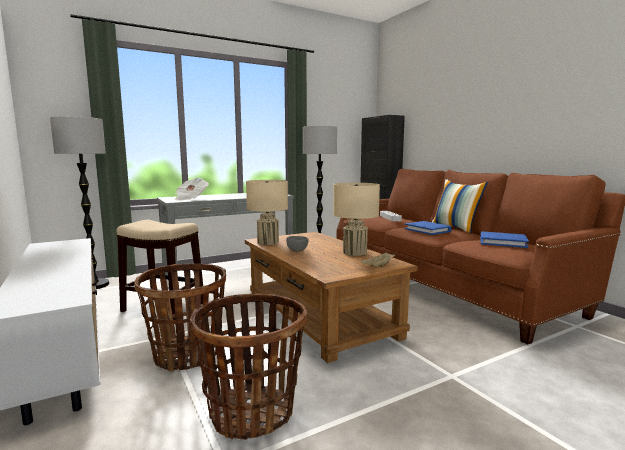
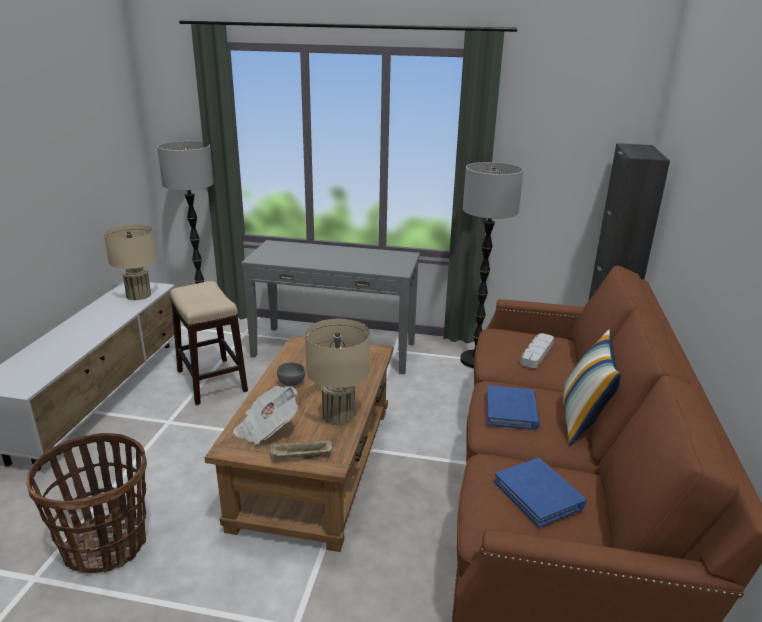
camera: 40 degrees right, 15 degrees up
(187, 354) = (151, 454): basket -> none
(190, 198) = (283, 255): newspaper -> newspaper (266, 428)
(268, 242) = (298, 352): beige table lamp -> beige table lamp (138, 295)

